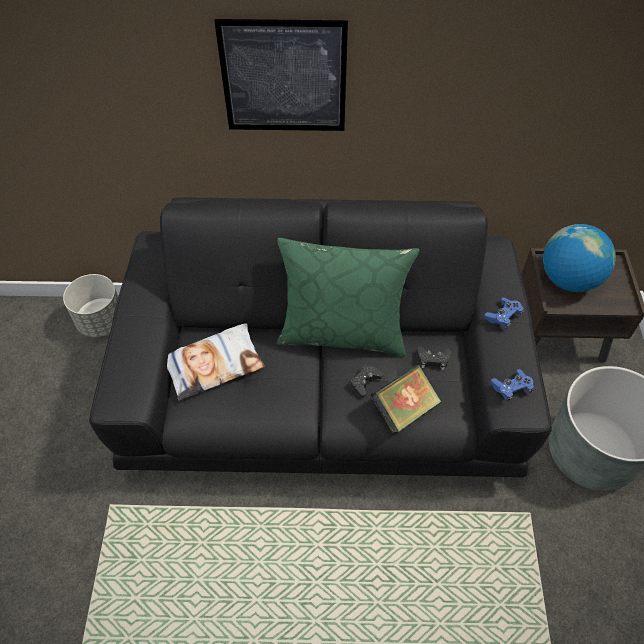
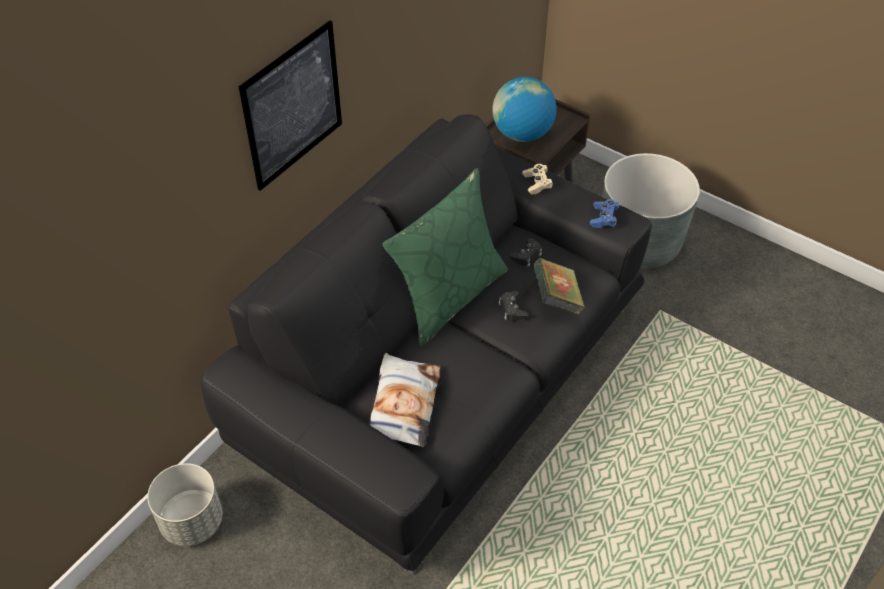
camera: 55 degrees left, 5 degrees down
(503, 316) = (537, 183): blue game controller -> beige game controller

